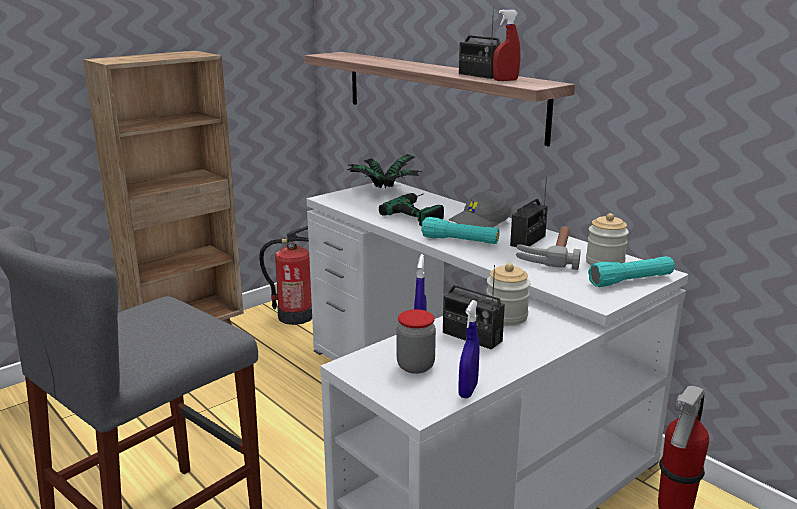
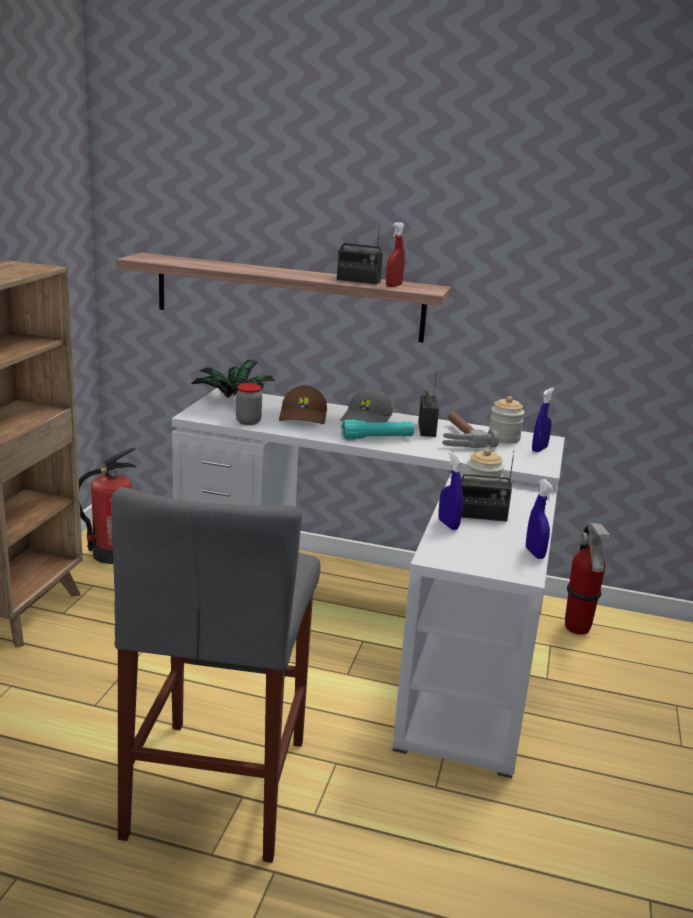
camera: 35 degrees left, 0 degrees up
(415, 366) = (477, 546): jar -> jar (248, 421)
(421, 212) = (304, 417): power drill -> brown cap
(631, 281) = (539, 449): turquoise flashlight -> blue spray bottle

